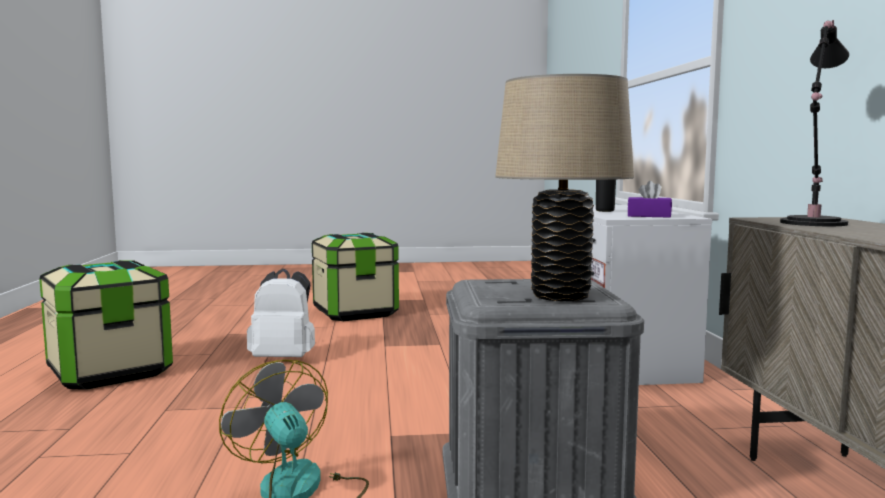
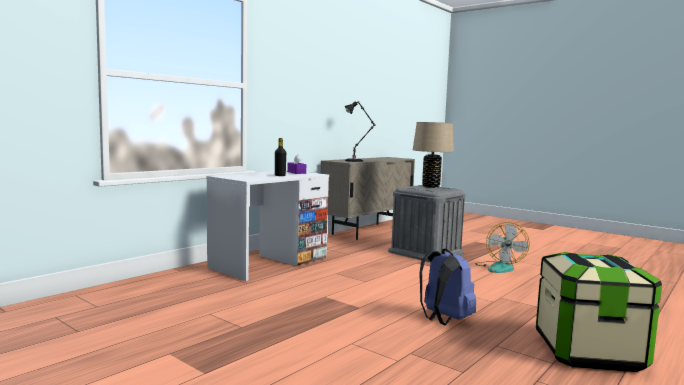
camera: 135 degrees left, 0 degrees up
(284, 359) = (444, 320): white backpack -> blue backpack
(355, 312) = (289, 358): storage box -> none

